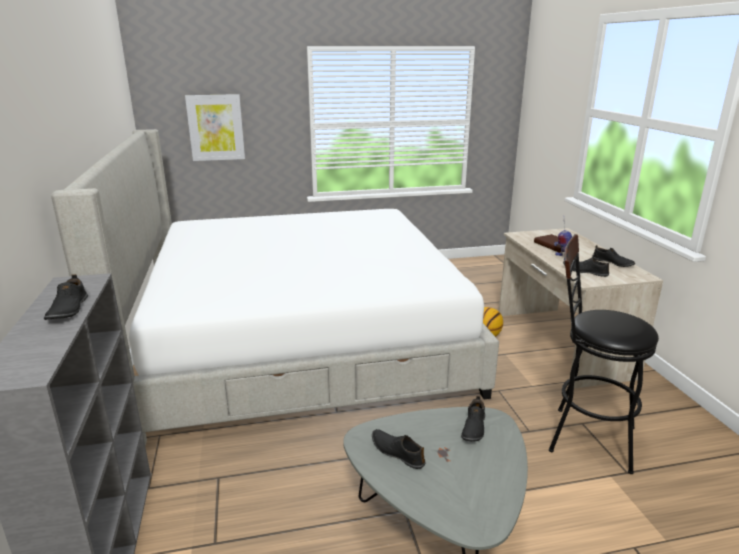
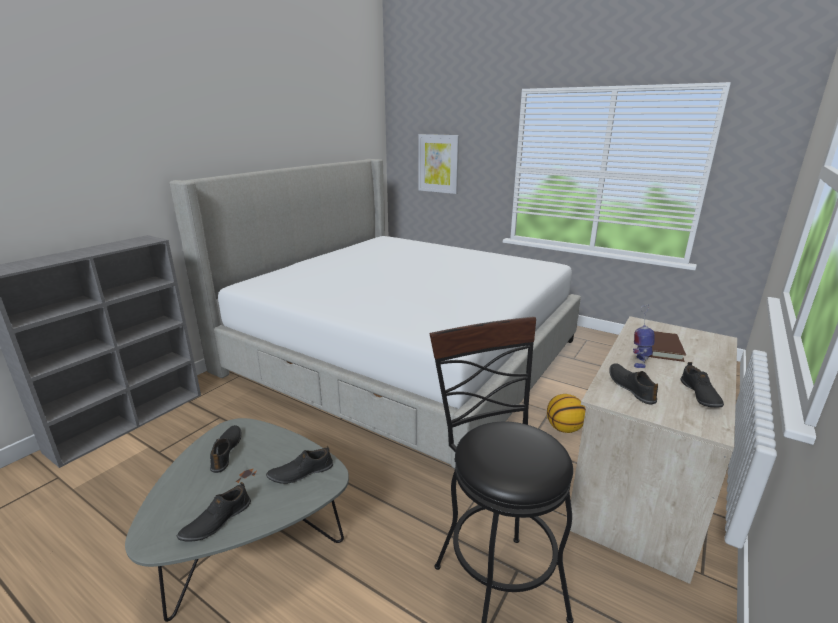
camera: 45 degrees right, 0 degrees up
(67, 309) = (99, 250): black shoe -> black shoe (216, 521)

